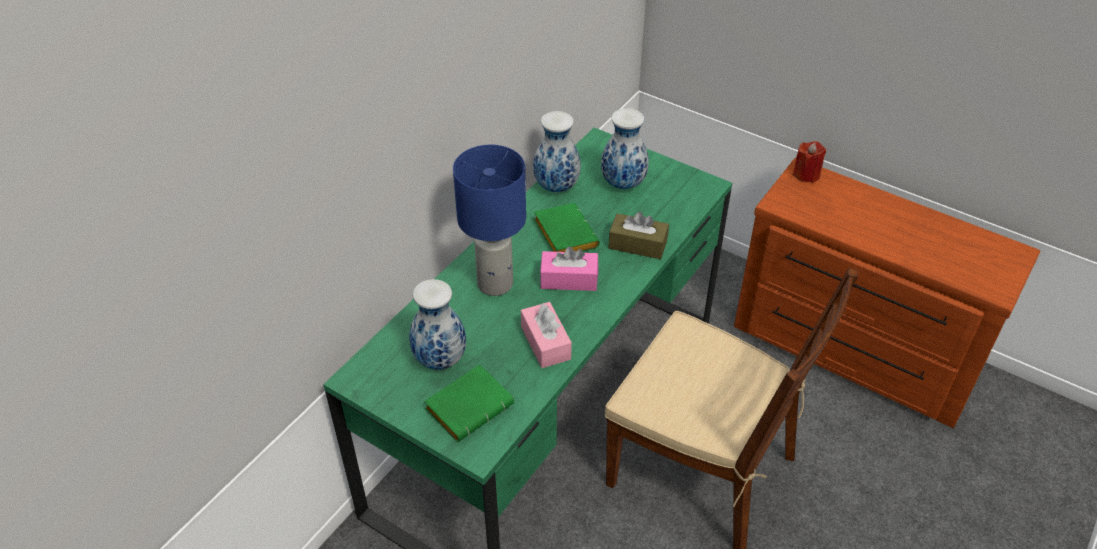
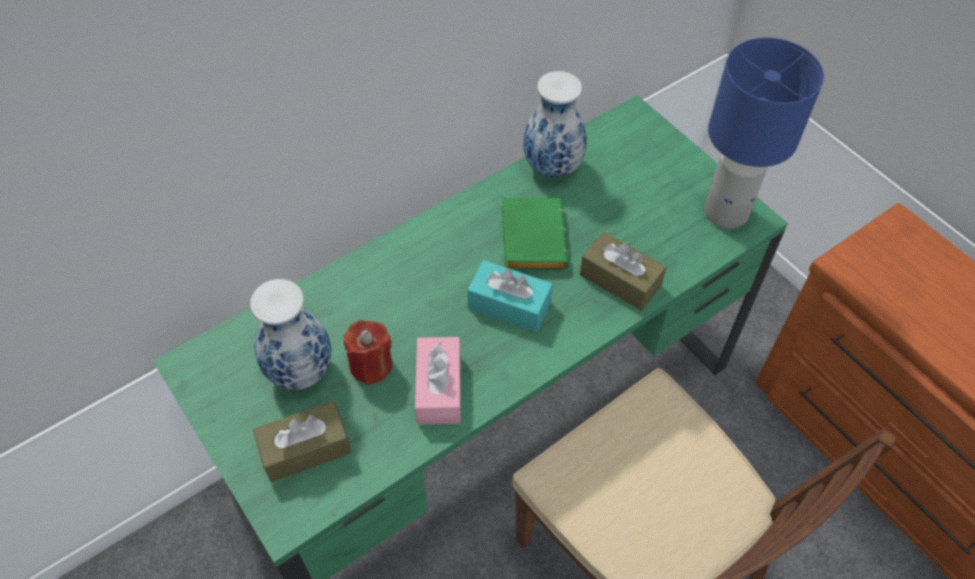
camera: 20 degrees right, 10 degrees up
(469, 405) = (305, 449): green book -> brown tissue box
(496, 283) = (416, 284): blue table lamp -> blue table lamp (727, 212)
(569, 279) = (509, 305): pink tissue box -> turquoise tissue box
(624, 183) = (641, 185): vase -> none
(806, 174) = (904, 232): red candle -> red candle (371, 365)

